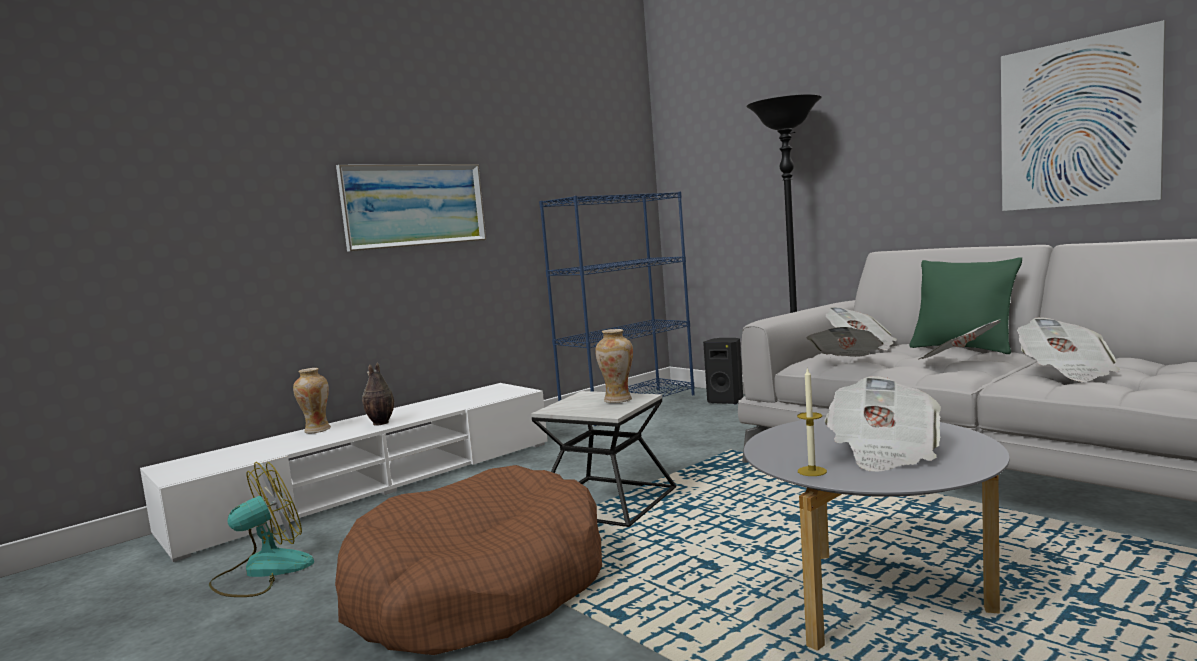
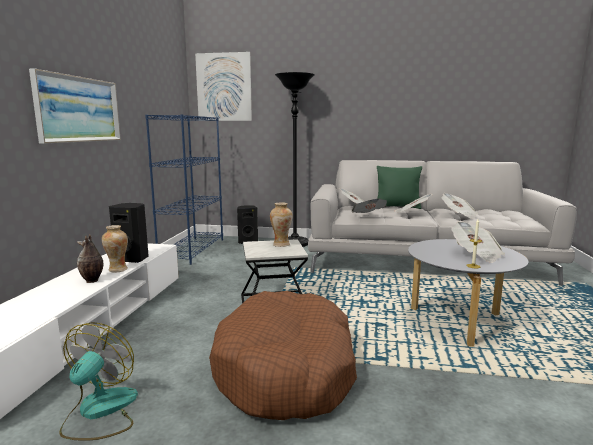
camera: 40 degrees left, 5 degrees up
(317, 430) = (37, 294): vase -> vase (118, 269)
(462, 403) = (132, 259): none -> black speaker
(1077, 124) = (428, 109): picture -> picture (224, 87)

